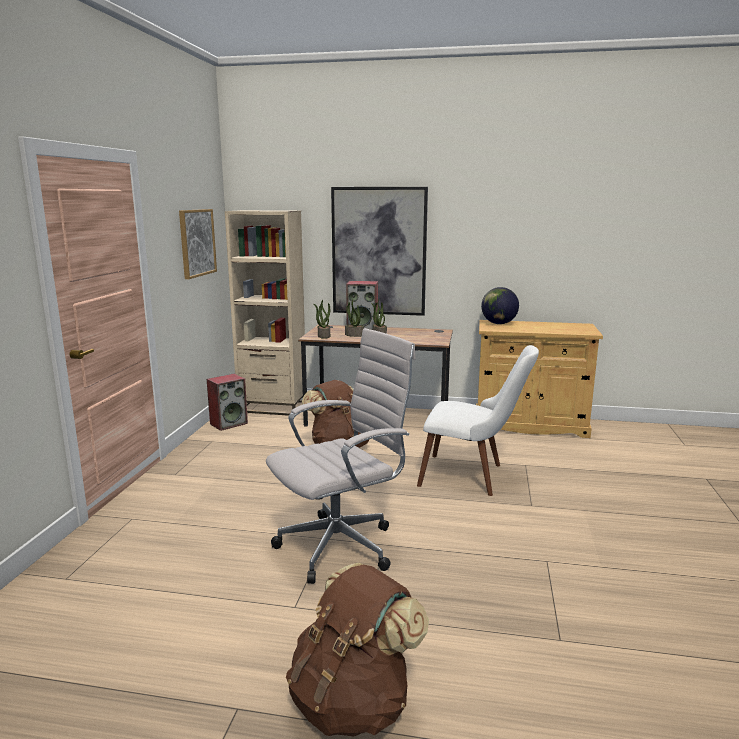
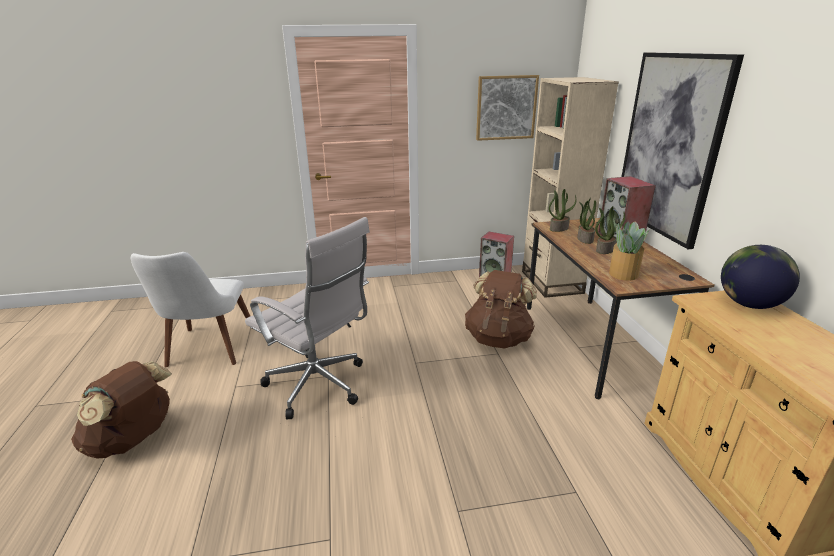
camera: 70 degrees right, 10 degrees up
(422, 339) = (623, 274): none -> potted plant
(473, 476) = (502, 444): white chair -> white chair (208, 352)

